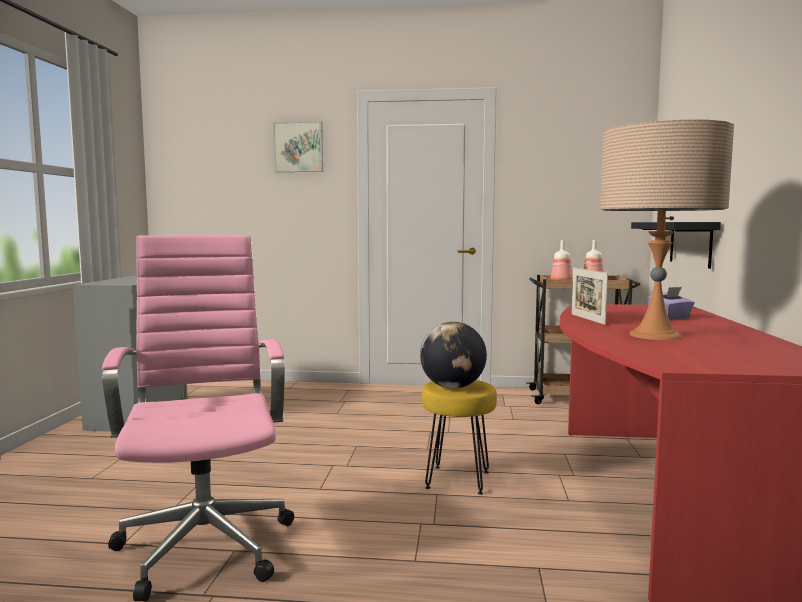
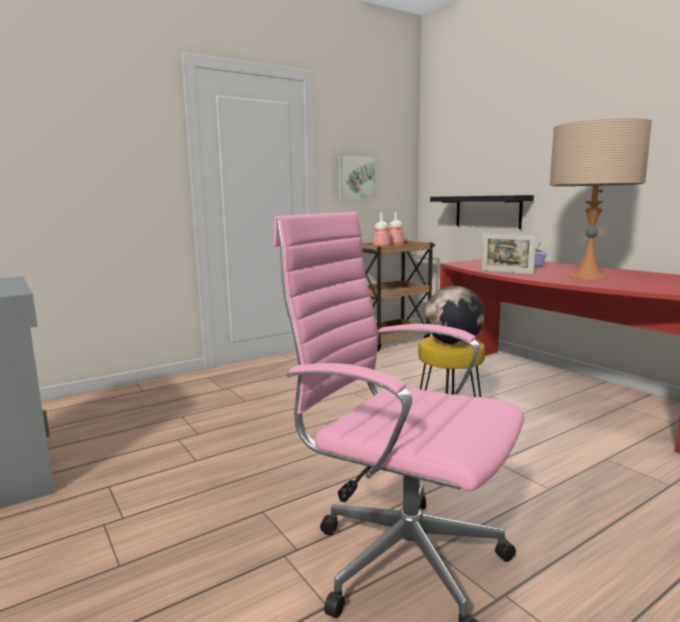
camera: 40 degrees left, 5 degrees up
(299, 147) = (117, 111): picture -> picture (355, 177)

